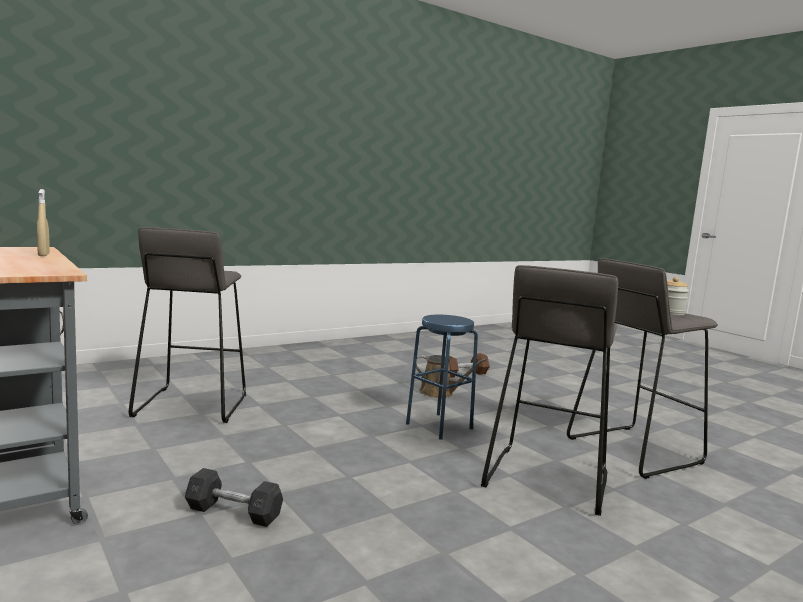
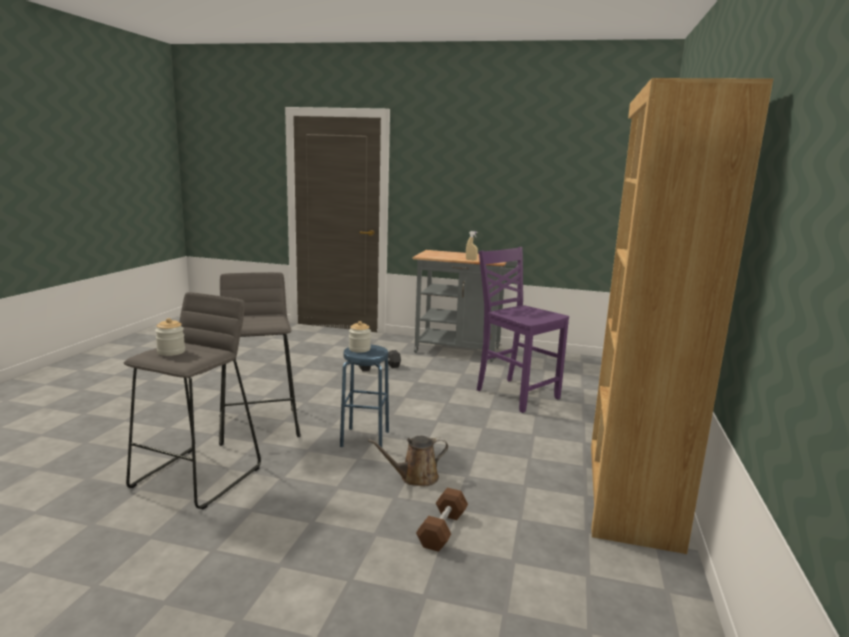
camera: 140 degrees right, 5 degrees up
(191, 405) = (515, 394): grey stool -> purple chair
(321, 350) = (629, 492): none -> brown bookcase
(452, 321) = (359, 349): none -> jar

